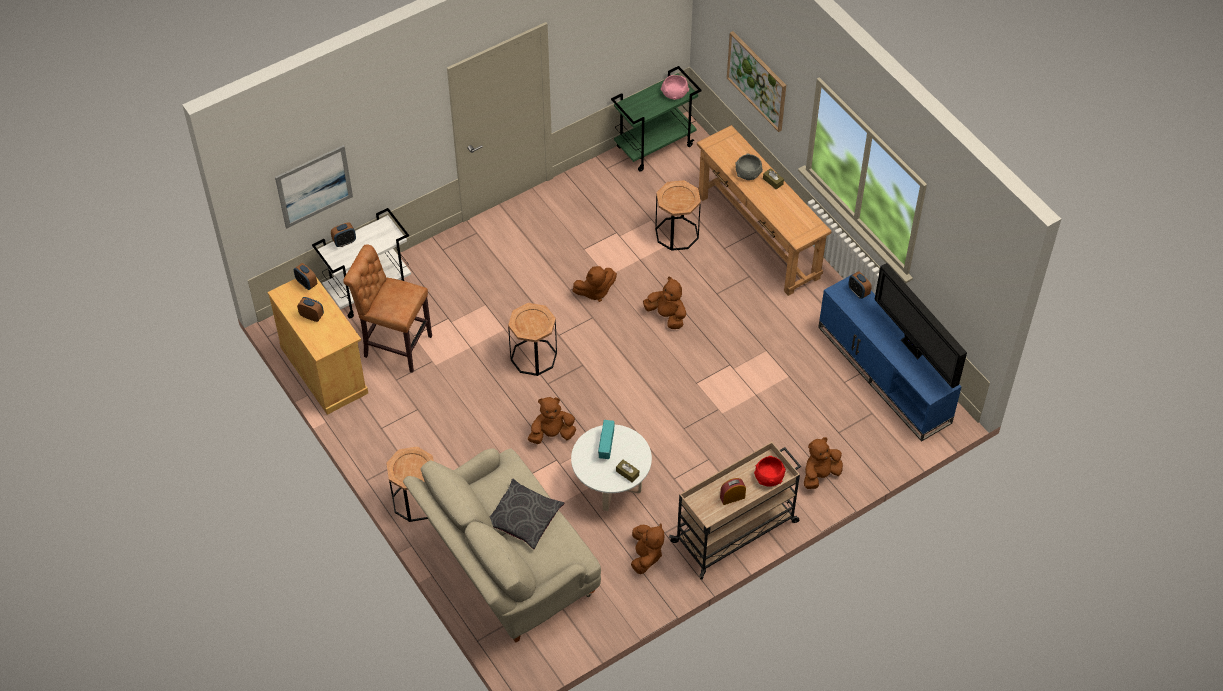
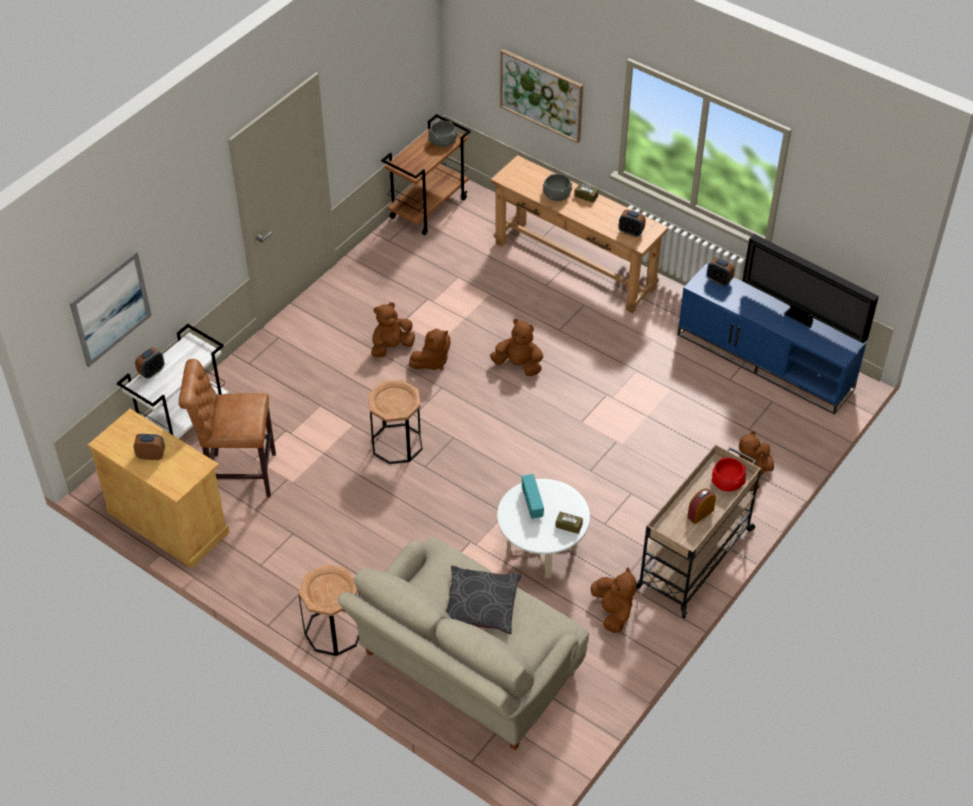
camera: 20 degrees left, 5 degrees down
(306, 284) = (130, 423): alarm clock -> alarm clock (631, 232)
(552, 434) = (453, 516): brown plush toy -> brown plush toy (391, 347)
(655, 146) = (428, 207): green cart -> brown cart
(674, 93) = (443, 141): pink bowl -> grey bowl
(676, 233) = (490, 284): brown side table -> none

